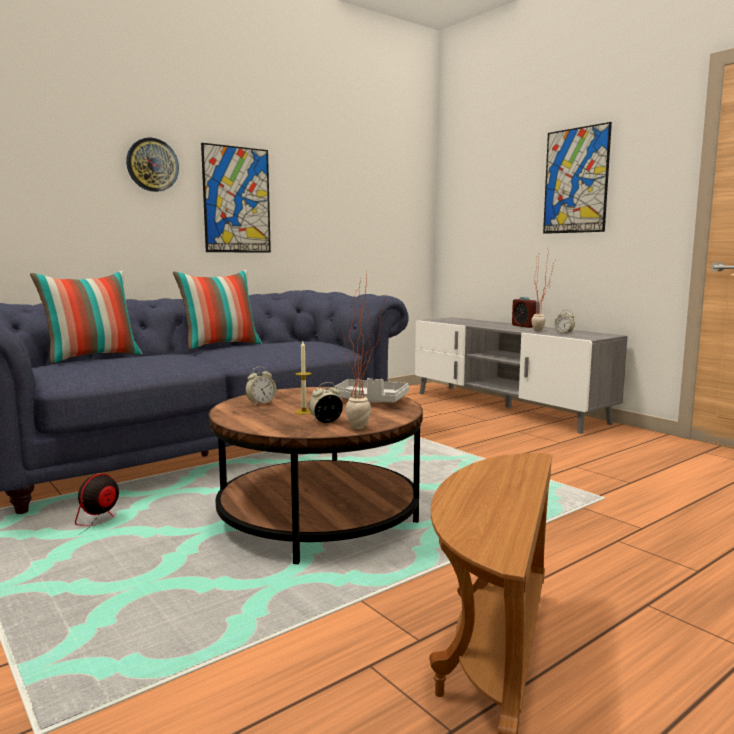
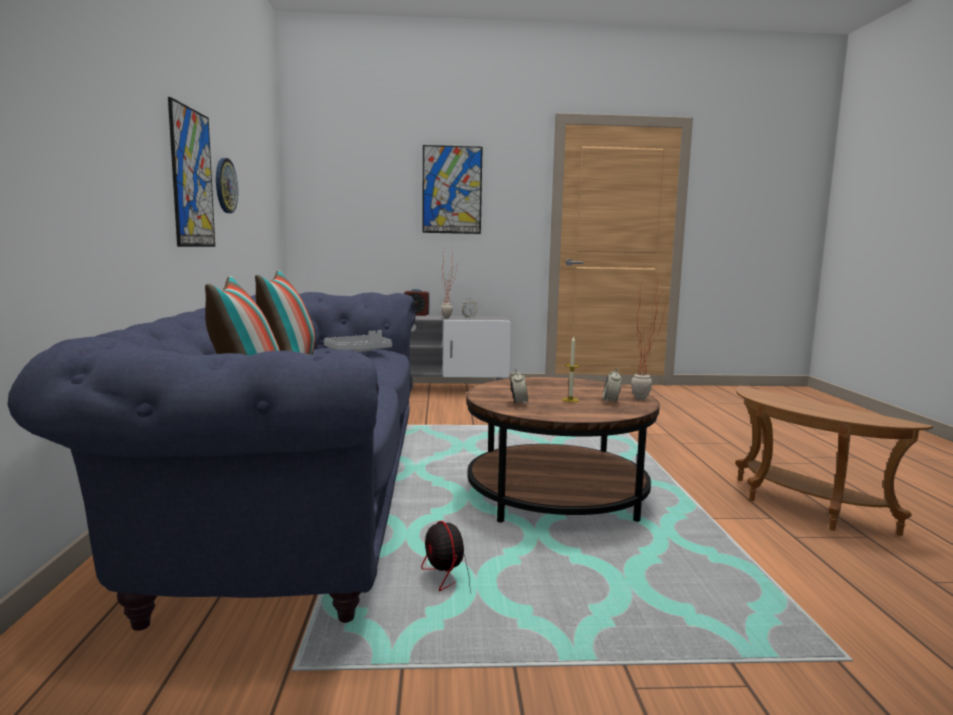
camera: 55 degrees left, 0 degrees up
(152, 165) = (137, 119): wall clock -> wall clock (225, 185)
(370, 401) = (561, 384): grey tray -> grey tray (358, 351)

